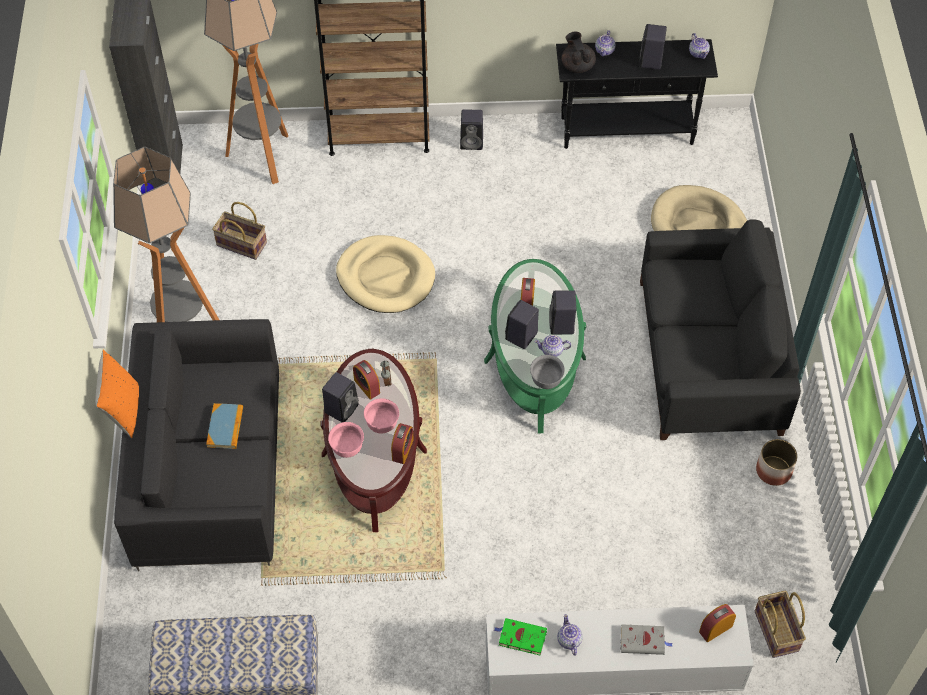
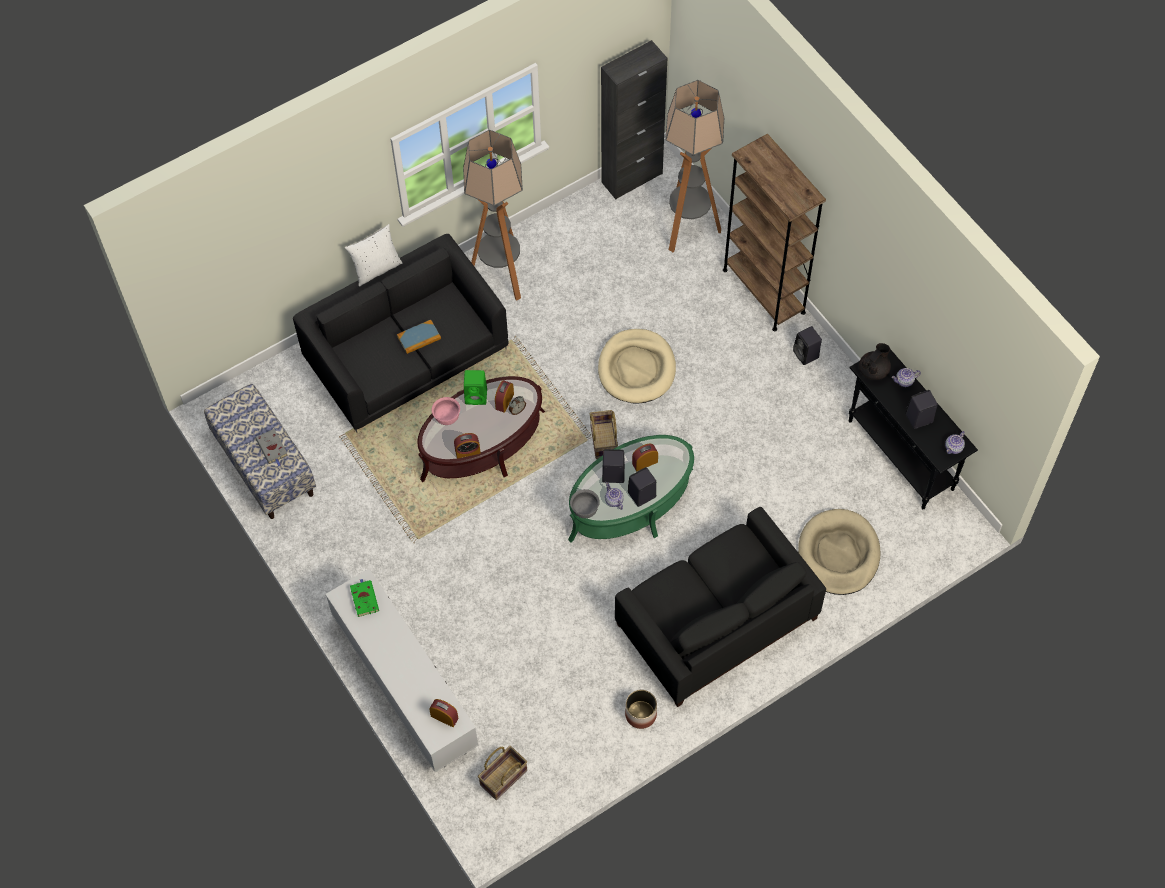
camera: 60 degrees right, 5 degrees up
(123, 410) = (376, 269): orange pillow -> white pillow
(241, 244) = (600, 263): basket -> basket (603, 440)
(341, 408) = (477, 396): black speaker -> green speaker
(382, 424) = (479, 428): pink bowl -> none
(569, 640) = (379, 629): teapot -> none
(643, 641) = (407, 675): grey book -> grey book (272, 448)

